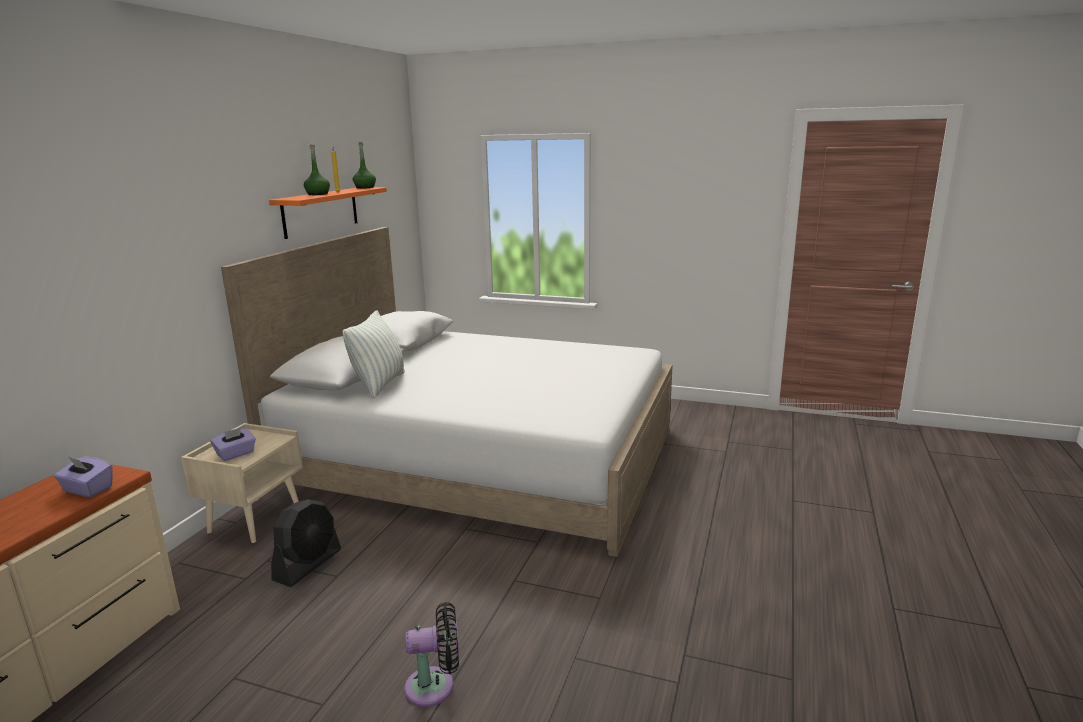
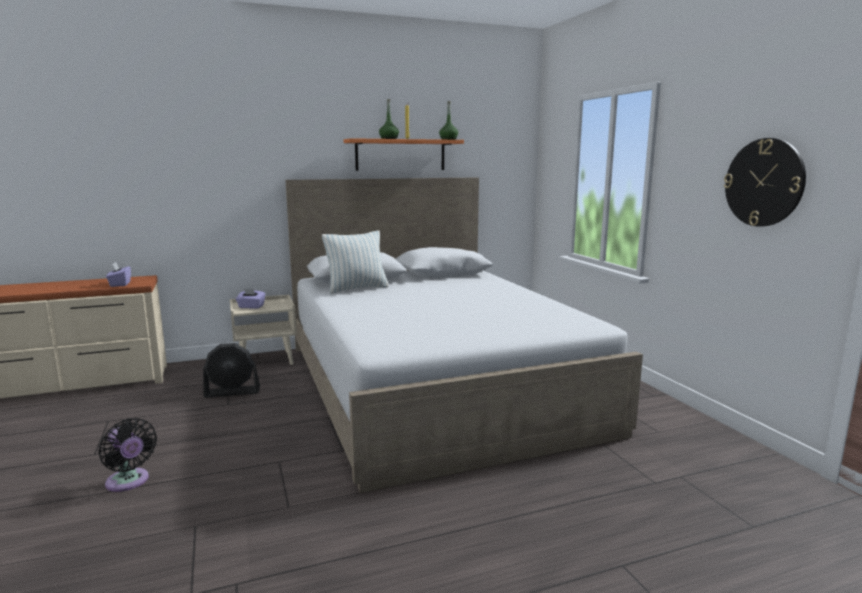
camera: 50 degrees right, 5 degrees down
(705, 219) = (764, 182): none -> wall clock

